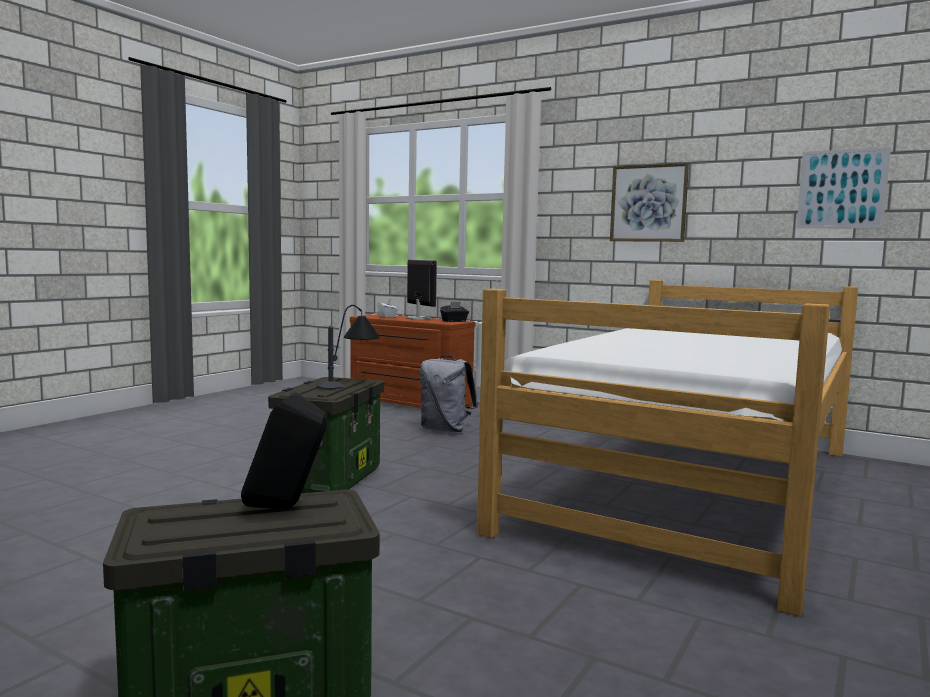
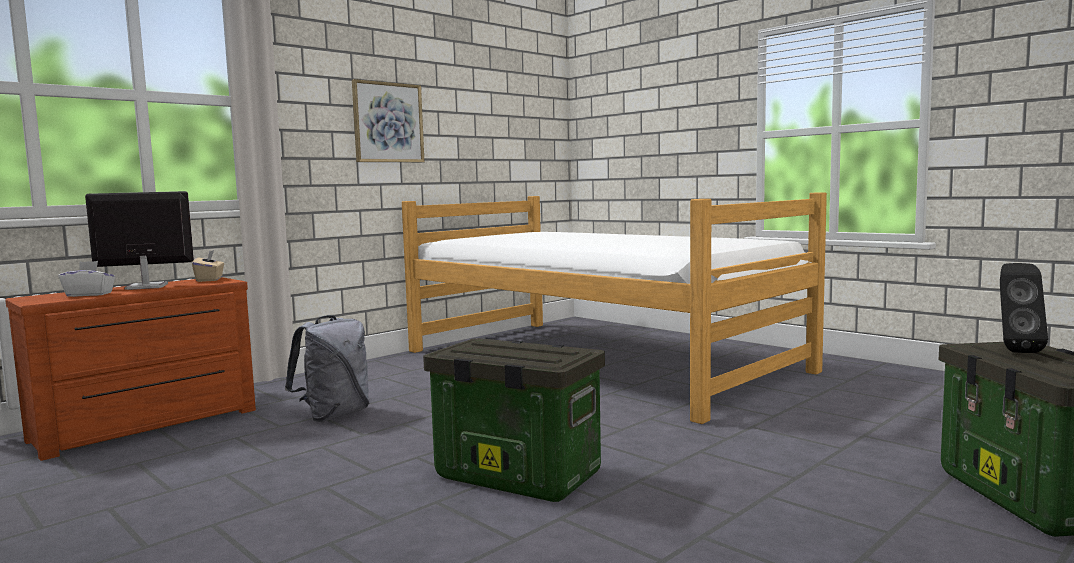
camera: 75 degrees left, 0 degrees up
(350, 383) = (503, 343): table lamp -> none
(454, 321) = (210, 280): black tissue box -> beige tissue box
(842, 189) = (518, 121): picture -> none

